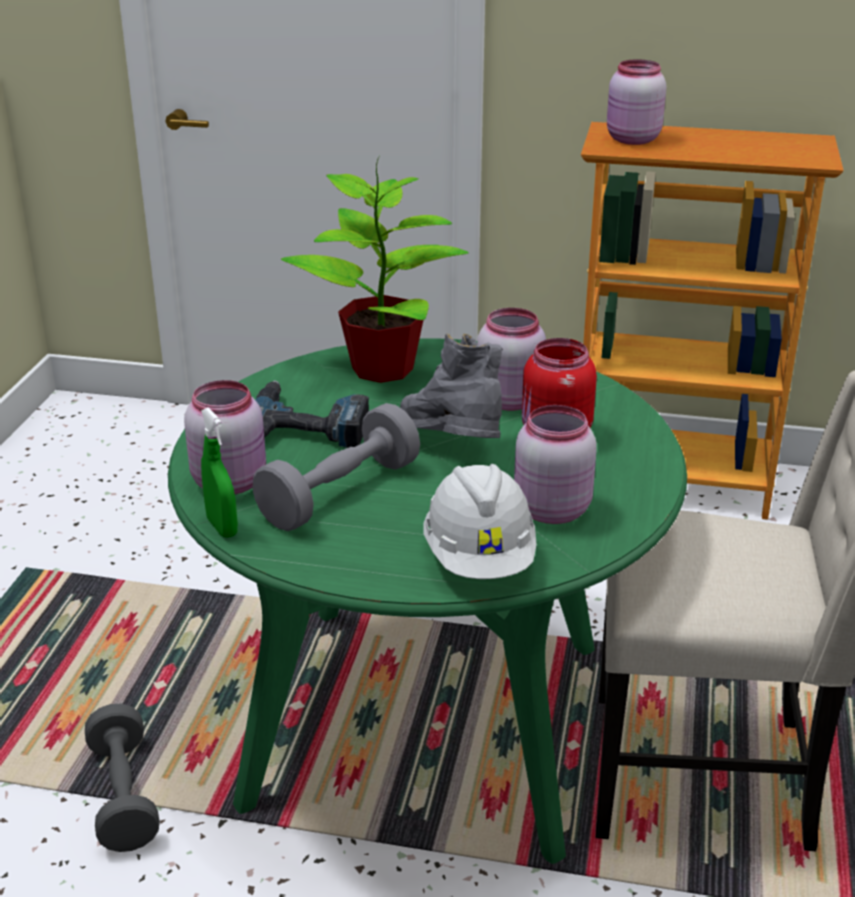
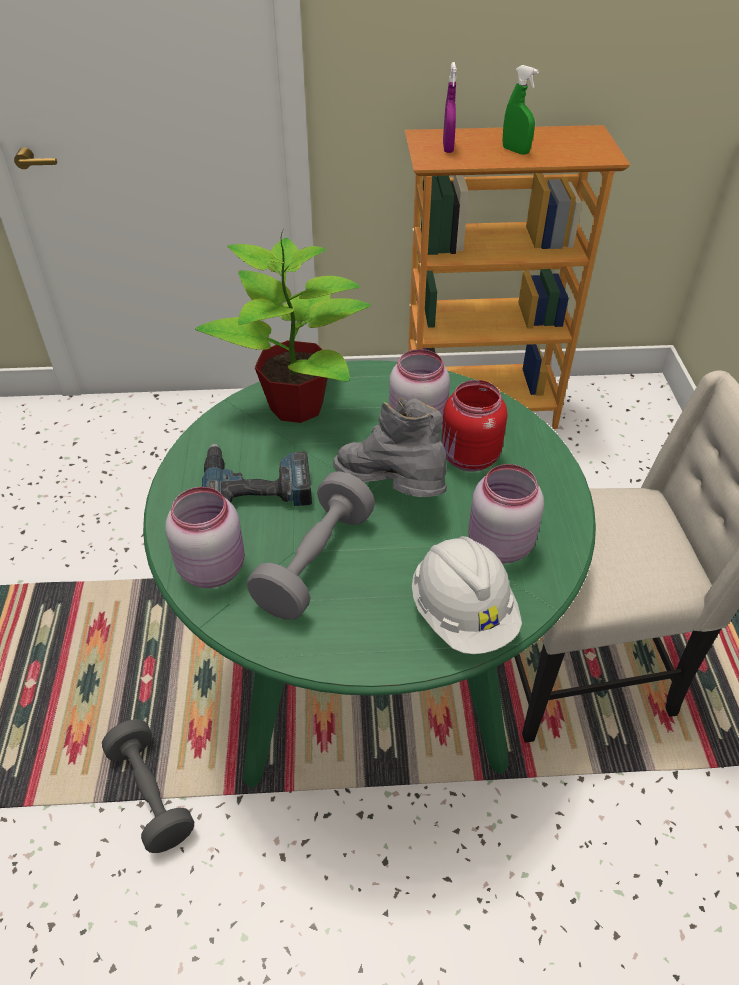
camera: 15 degrees left, 15 degrees up
(222, 527) = (226, 626): green spray bottle -> green spray bottle (515, 151)
(631, 140) = (448, 148): pink jar -> purple spray bottle

